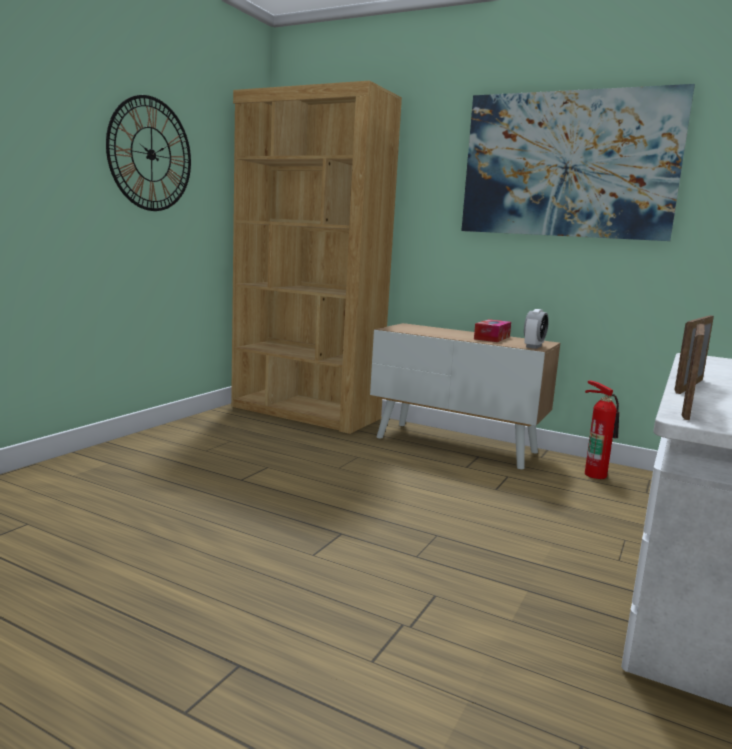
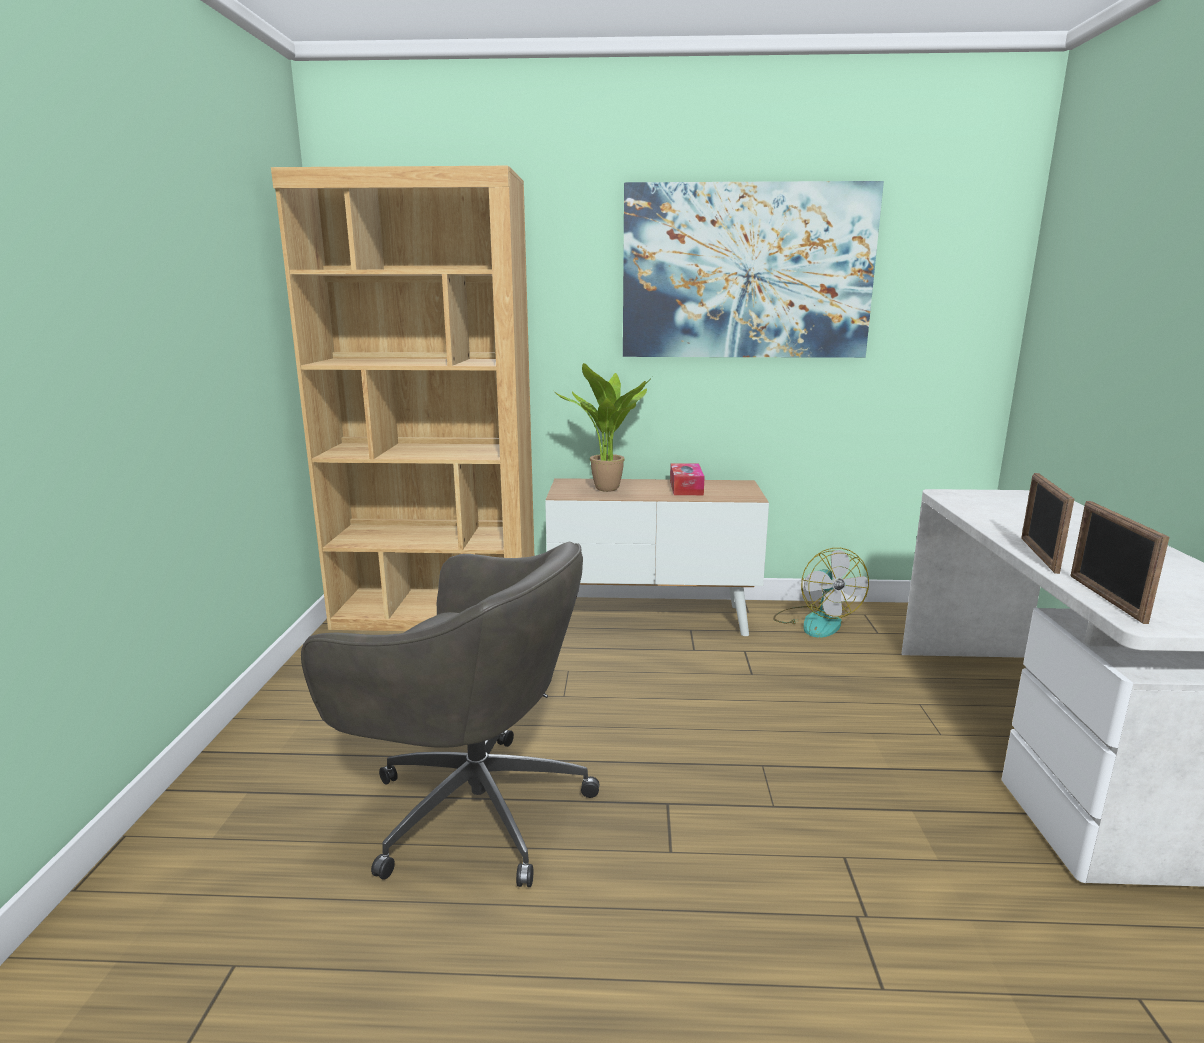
camera: 25 degrees left, 5 degrees up
(151, 154) = (187, 288): wall clock -> none
(217, 501) = (472, 807): none -> grey office chair
(430, 331) = (610, 490): none -> potted plant
(533, 346) = (747, 495): alarm clock -> none
(595, 474) = (815, 621): fire extinguisher -> fan

